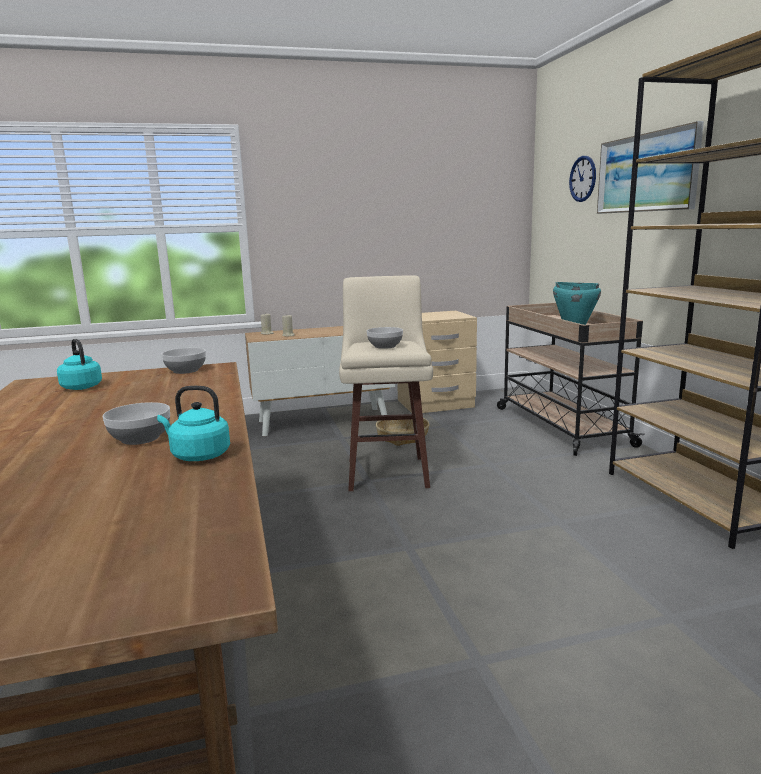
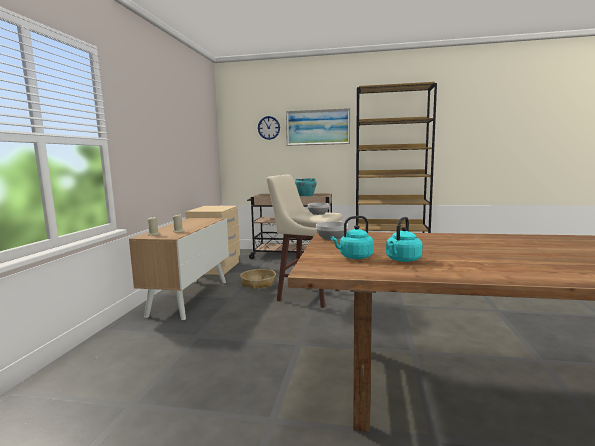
camera: 65 degrees left, 5 degrees down
(139, 438) = (503, 245): bowl -> none
(198, 455) = (532, 239): turquoise kettle -> turquoise kettle (402, 260)

